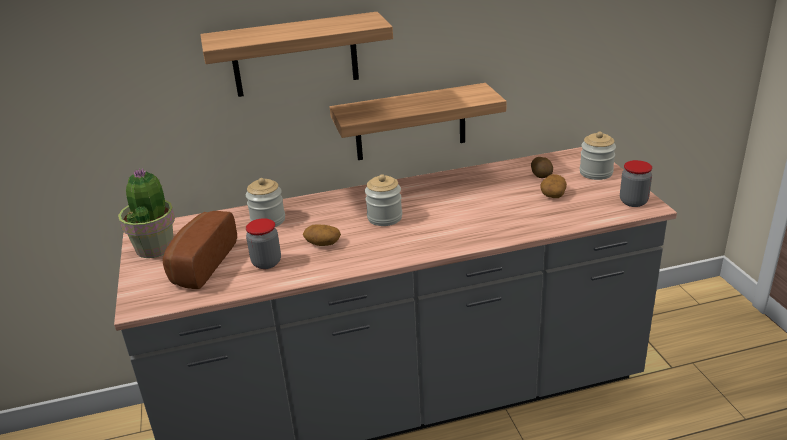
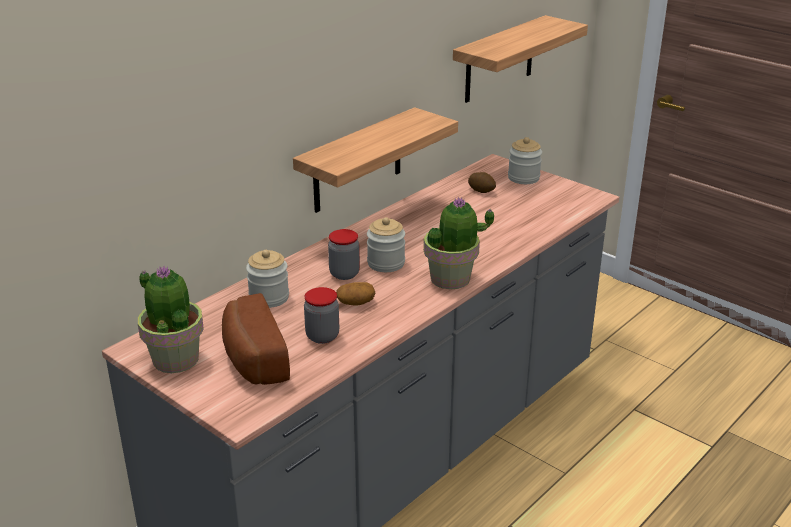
camera: 35 degrees left, 0 degrees up
(295, 55) = (264, 107): shelf -> shelf (499, 60)
(421, 246) = (451, 279): none -> potted plant
(552, 194) = (509, 205): potato -> none
(633, 202) = (579, 196): jar -> jar (344, 274)

